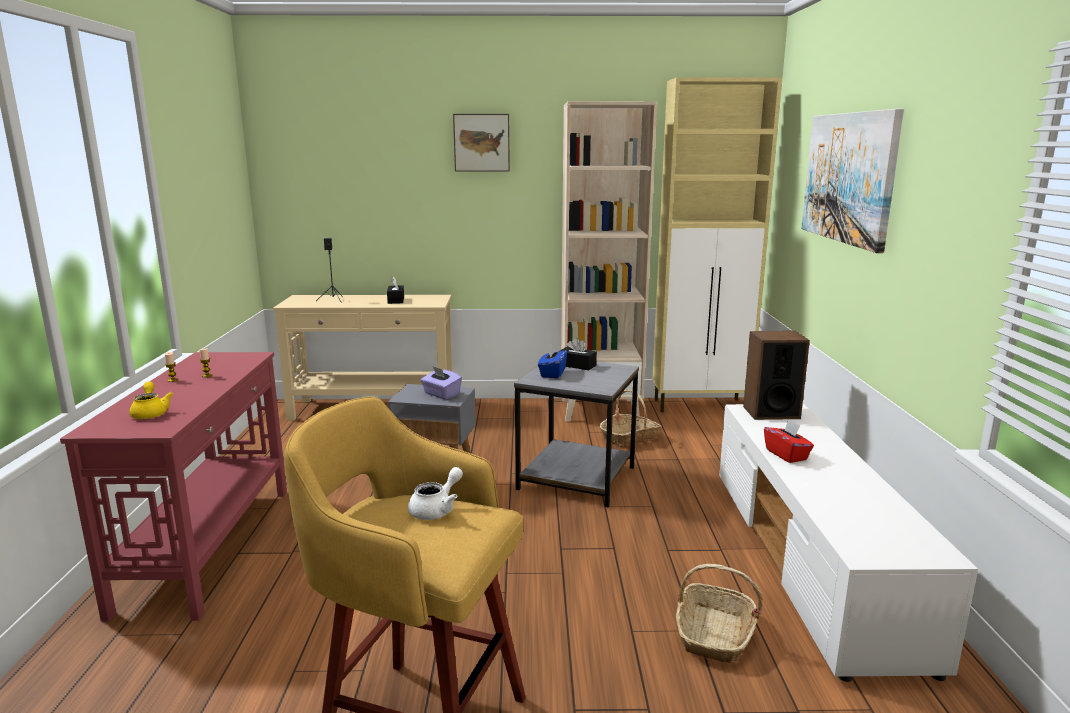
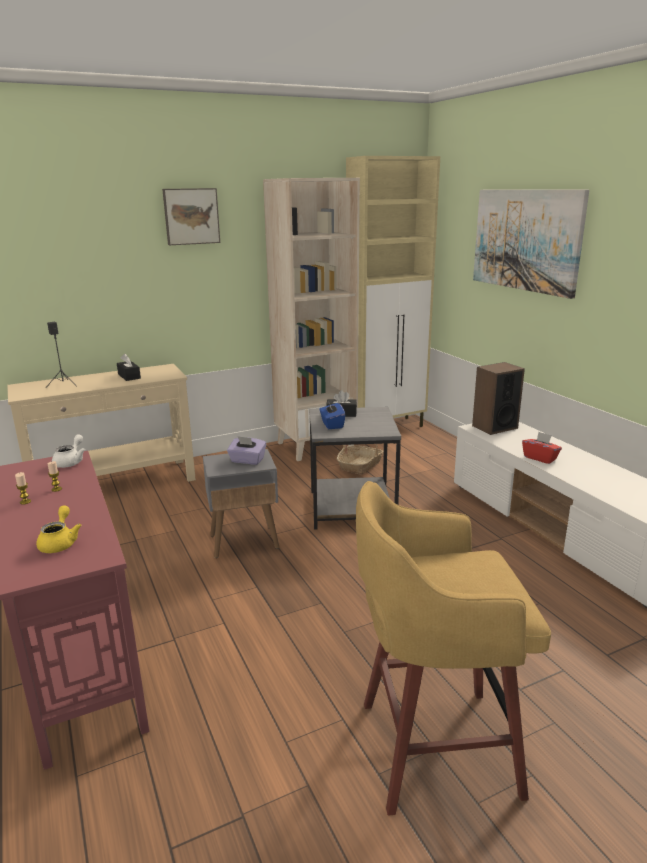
camera: 25 degrees left, 5 degrees up
(151, 413) = (60, 542): yellow teapot -> yellow teapot turned 45 degrees clockwise
(436, 509) = (453, 566): white teapot -> white teapot (71, 462)
(714, 634) = (553, 602): basket -> none

